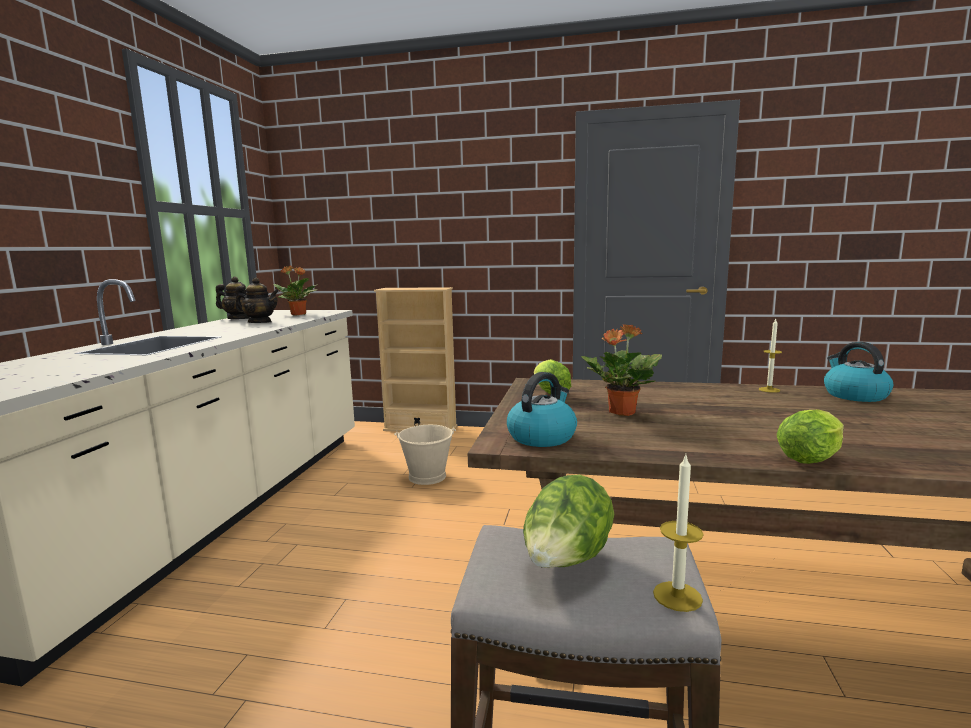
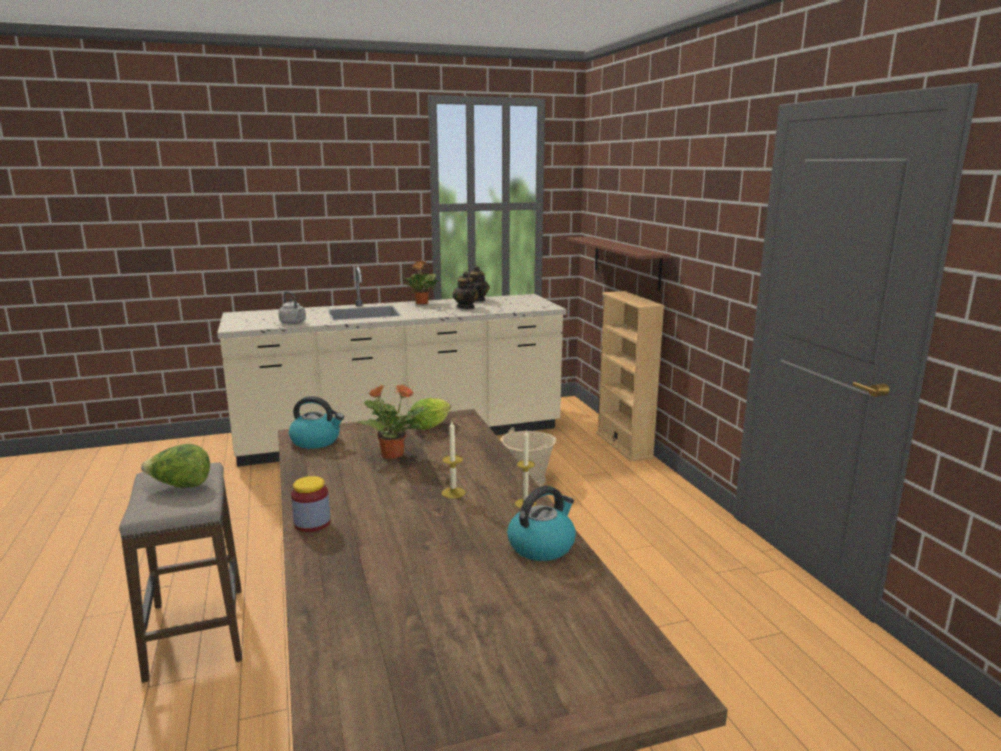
camera: 60 degrees right, 5 degrees up
(99, 367) = (293, 323): none -> grey kettle
(298, 314) = (517, 305): potted plant -> potted plant (421, 303)
(377, 261) = (626, 262): none -> brown shelf
(677, 596) = (148, 511): candle -> candle (453, 493)
(812, 458) = (312, 523): lettuce -> jar

